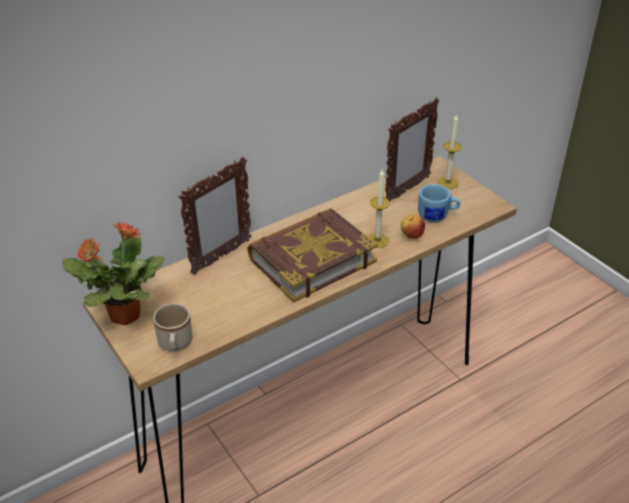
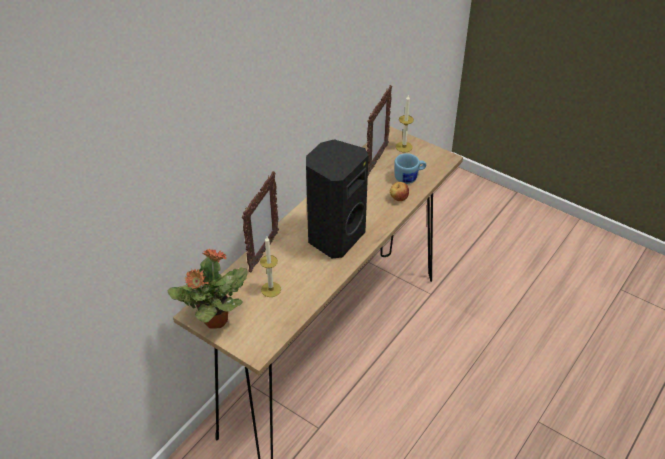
camera: 20 degrees left, 5 degrees up
(175, 345) = (269, 333): beige mug -> none
(311, 260) = (334, 237): book -> black speaker
(377, 240) = (375, 208): candle -> candle (271, 289)

